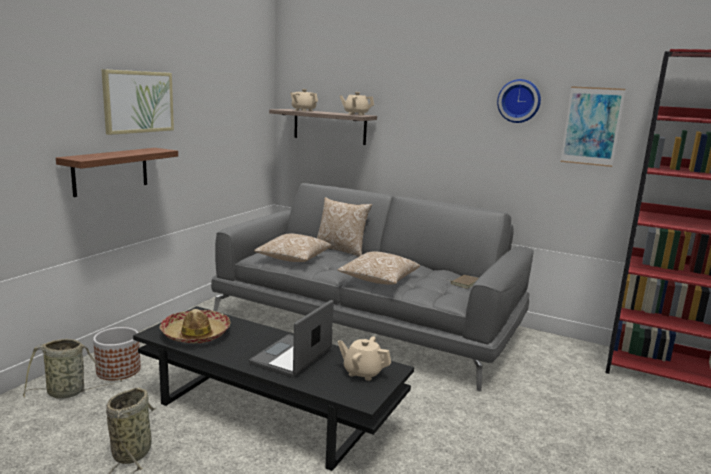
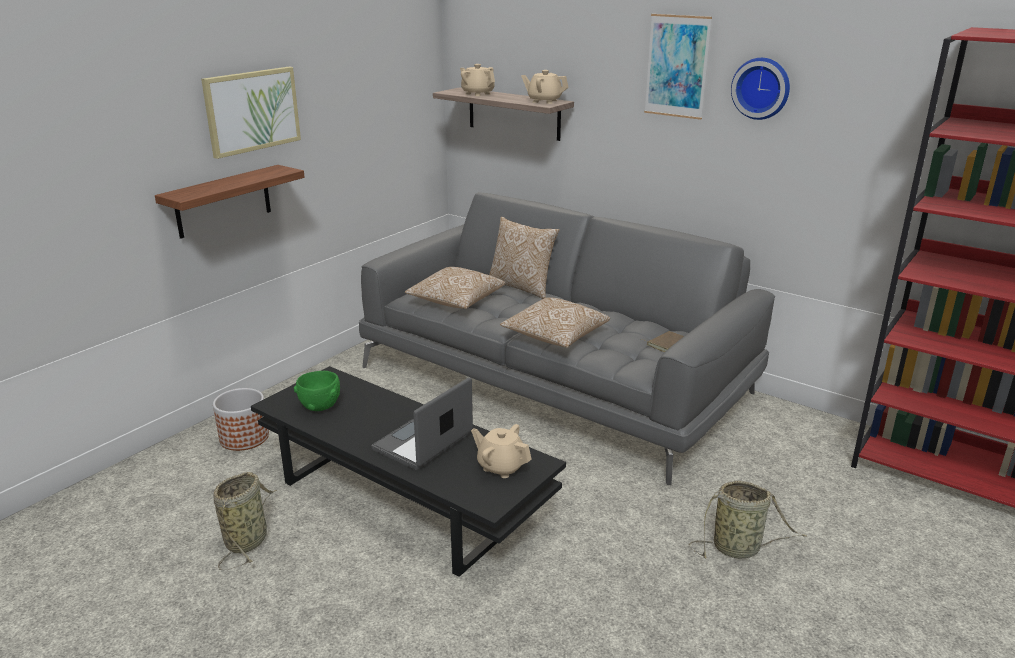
camera: 10 degrees right, 10 degrees up
(69, 392) = (188, 464): basket -> basket (739, 548)
(196, 334) = (320, 406): hat -> green bowl
(591, 126) = (860, 128): picture -> picture (677, 66)

